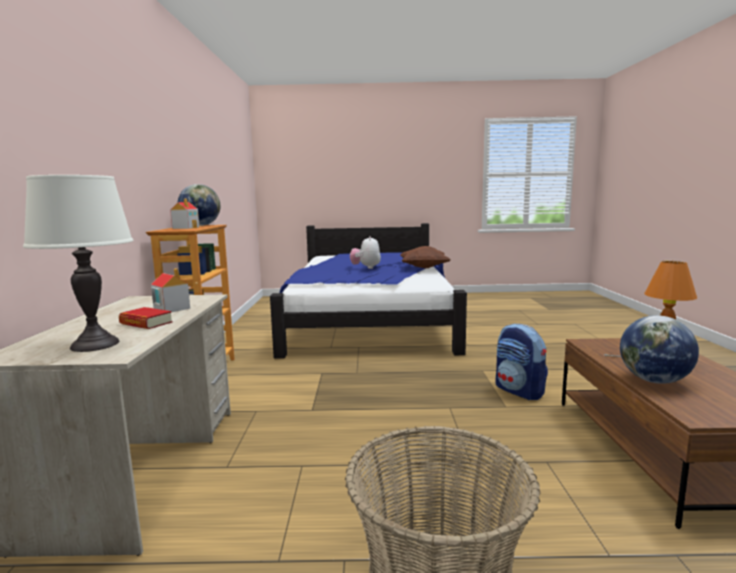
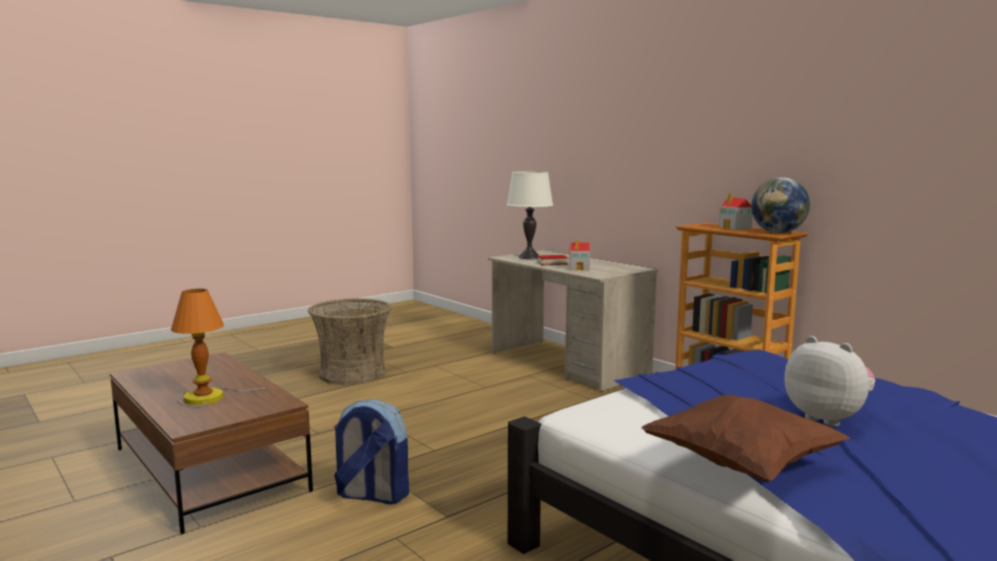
camera: 140 degrees right, 0 degrees up
(653, 380) = (228, 375): globe -> none

